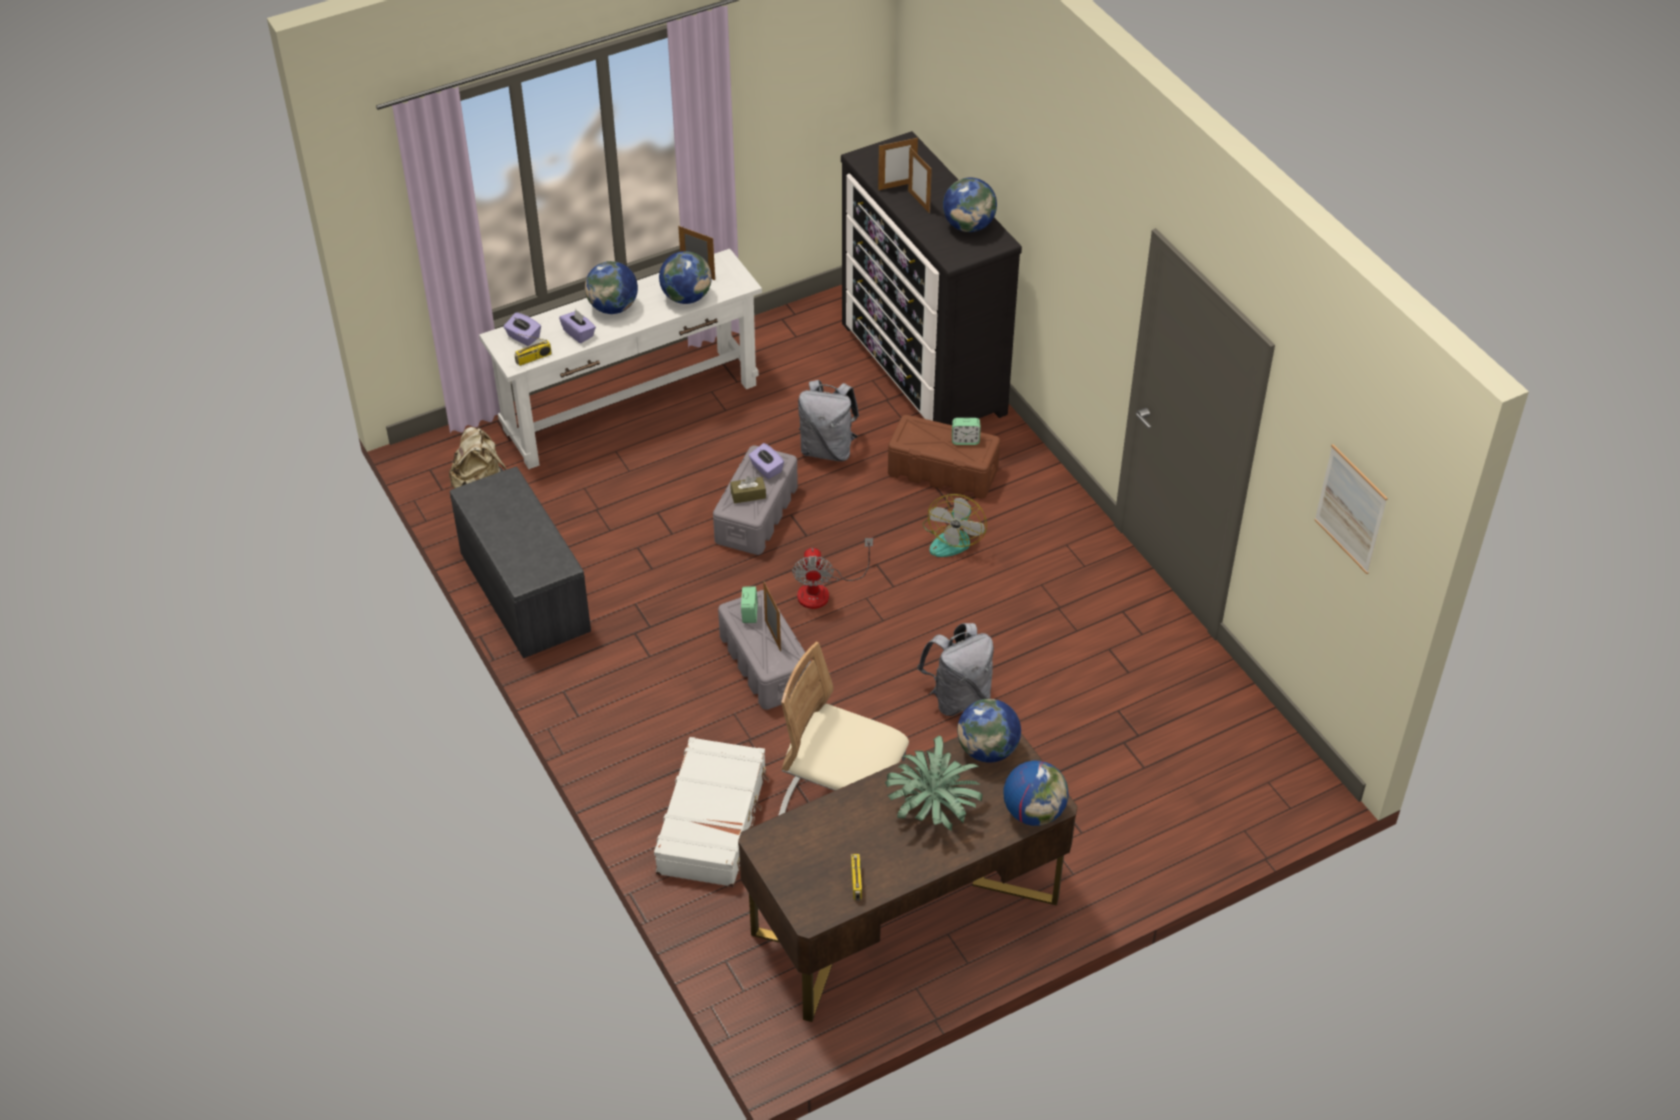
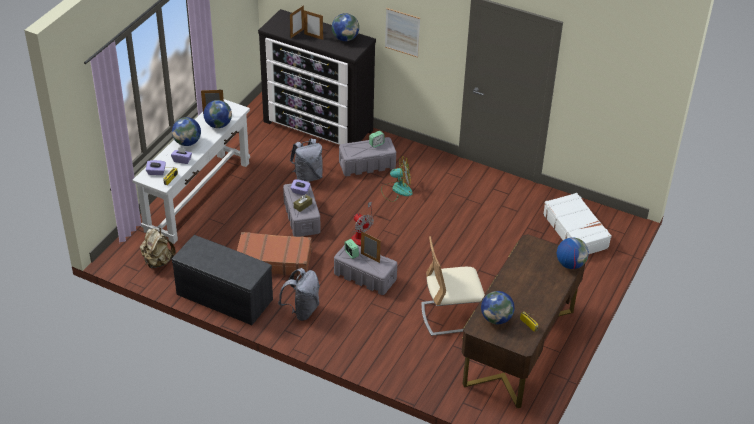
camera: 35 degrees left, 5 degrees down
(649, 567) = (274, 260): none -> brown suitcase
(713, 822) = (404, 351): white suitcase -> white suitcase (575, 231)
(933, 808) = (531, 281): potted plant -> none
(943, 472) = (367, 165): brown storage box -> grey storage box
(953, 537) = (397, 190): fan -> fan turned 75 degrees counterclockwise
(958, 697) = (459, 252): grey backpack -> grey backpack (302, 310)
(987, 750) = (530, 249): globe -> globe (496, 319)
(1350, 509) = (624, 80): picture -> picture (402, 32)

